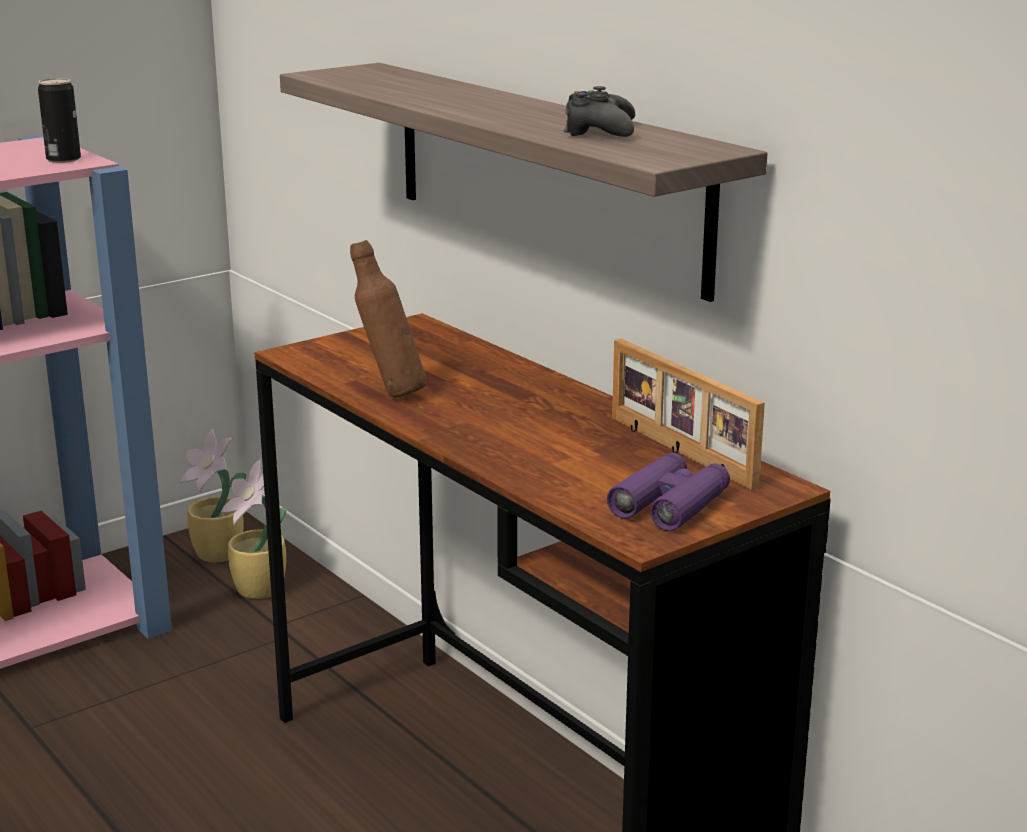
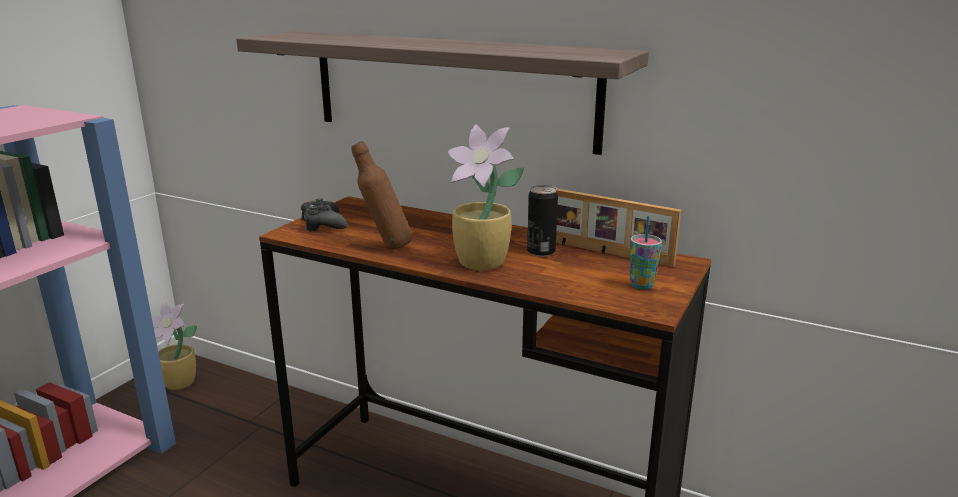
camera: 25 degrees left, 0 degrees up
(63, 159) = (53, 117): can -> can (541, 251)
(259, 591) = (223, 401): potted plant -> potted plant (483, 263)
(599, 130) = (526, 48): black game controller -> black game controller (323, 224)
(670, 504) = (641, 285): purple binoculars -> cup

